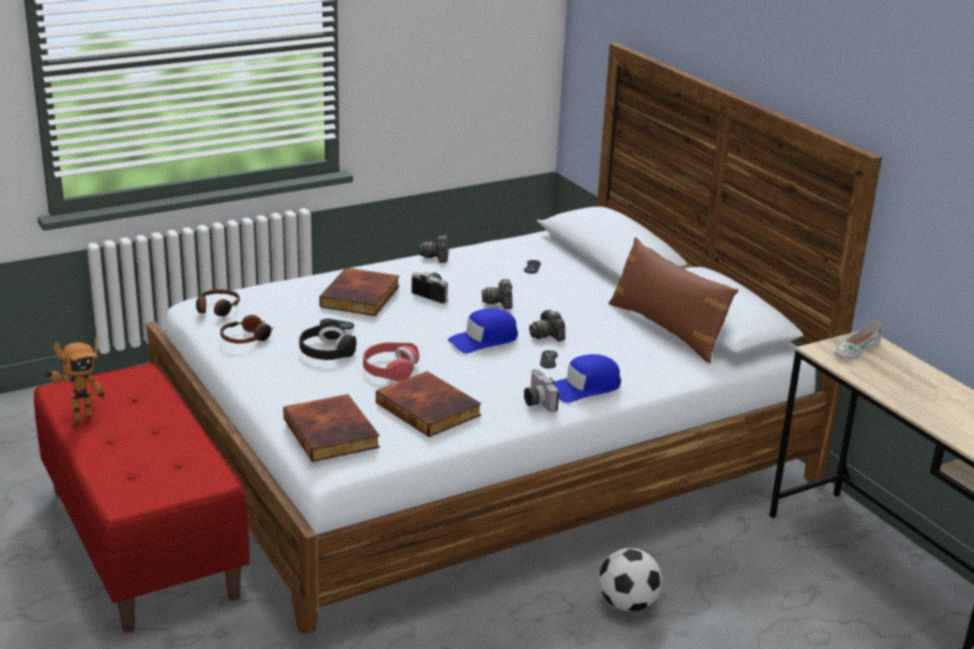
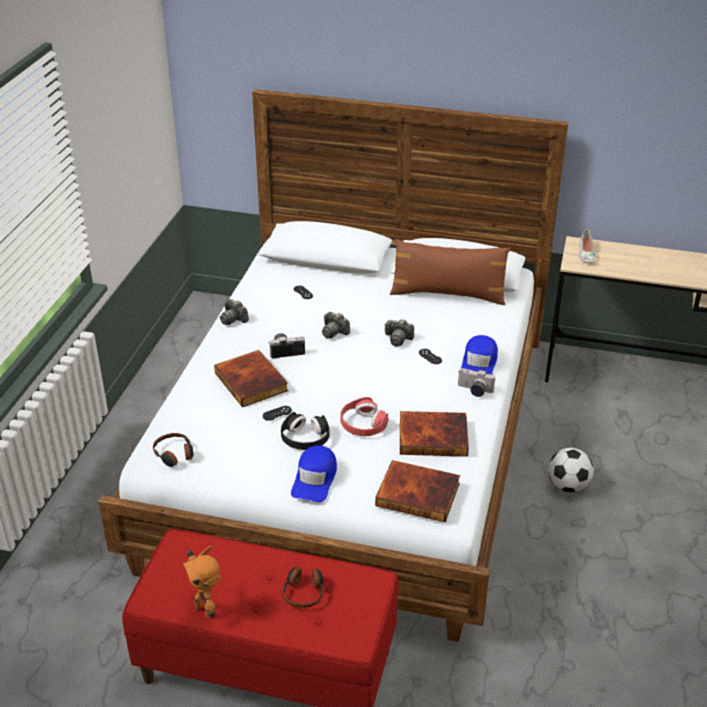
camera: 45 degrees left, 10 degrees up
(79, 418) = (206, 609): toy robot -> toy robot turned 150 degrees clockwise
(247, 338) = (239, 463): headphones -> headphones (304, 591)
(484, 340) = (374, 366): blue cap -> blue cap (315, 479)

